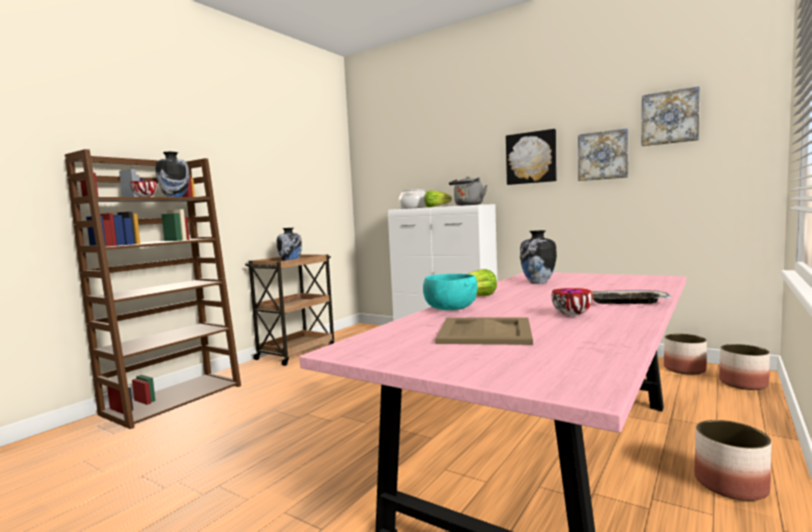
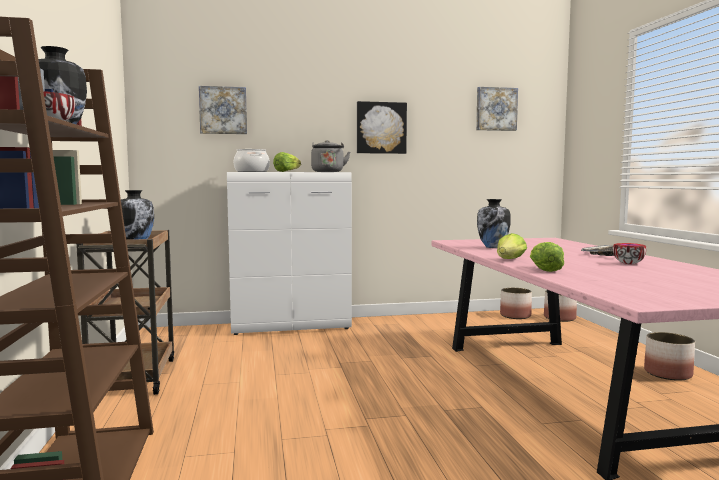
camera: 45 degrees left, 0 degrees up
(450, 309) = (544, 269): turquoise bowl -> lettuce
(486, 331) = (644, 278): beige tray -> none
(603, 155) = (446, 134): picture -> picture (223, 110)

